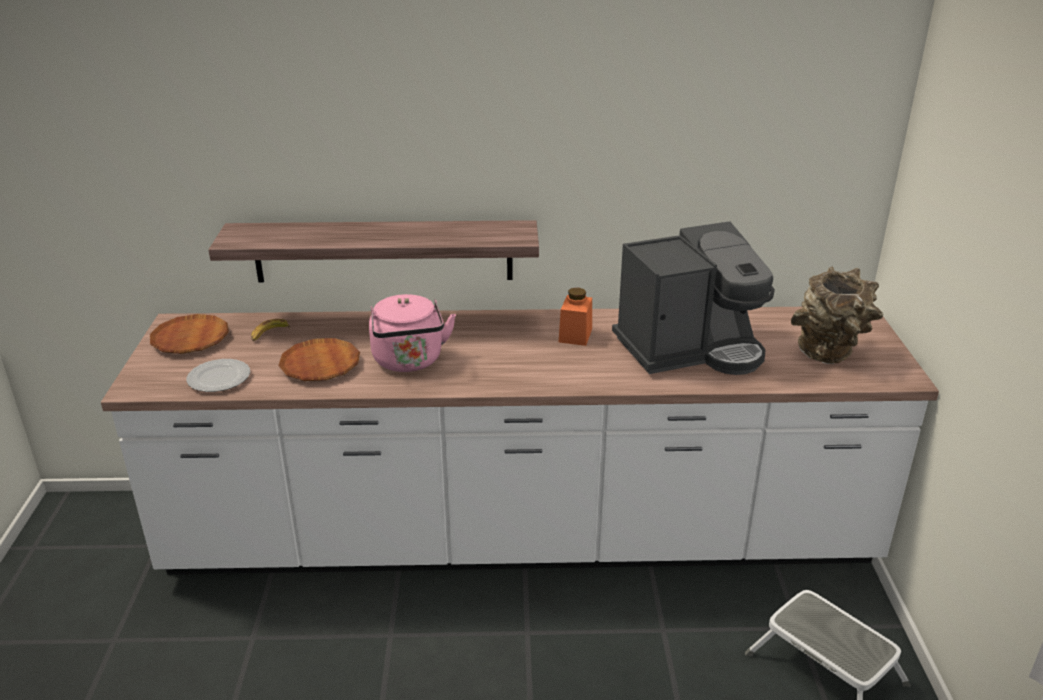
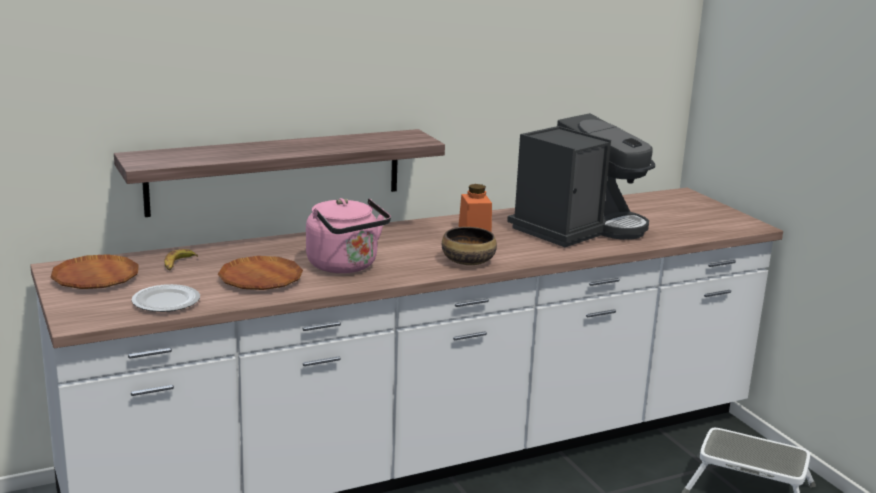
camera: 25 degrees left, 10 degrees down
(532, 375) = (468, 261): none -> bowl
(830, 354) = (686, 219): brown vase -> none

